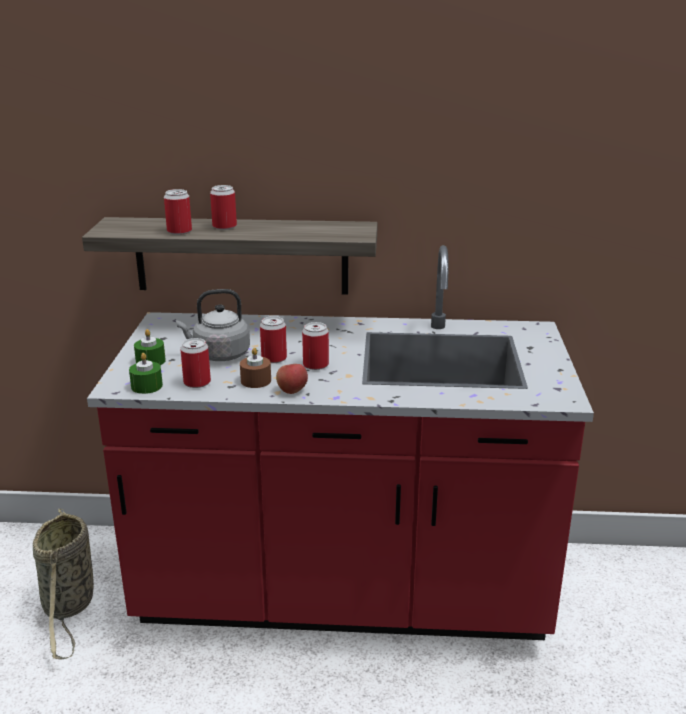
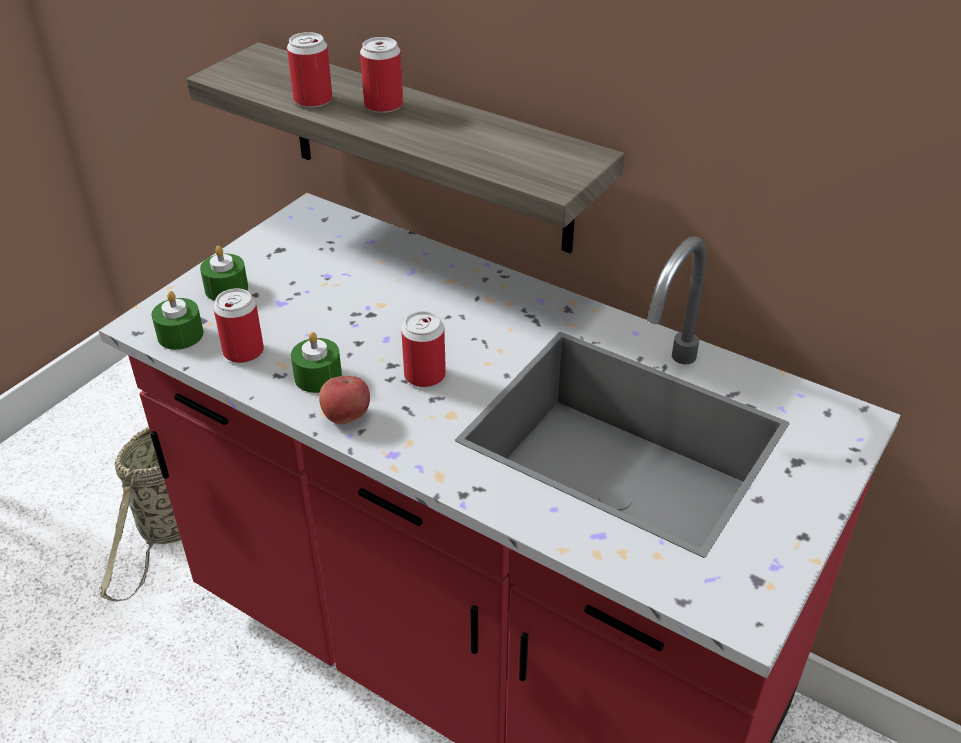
camera: 30 degrees right, 15 degrees up
(219, 355) = (318, 307): grey kettle -> none
(256, 380) = (318, 377): brown candle -> green candle
(274, 358) = (381, 340): can -> none

